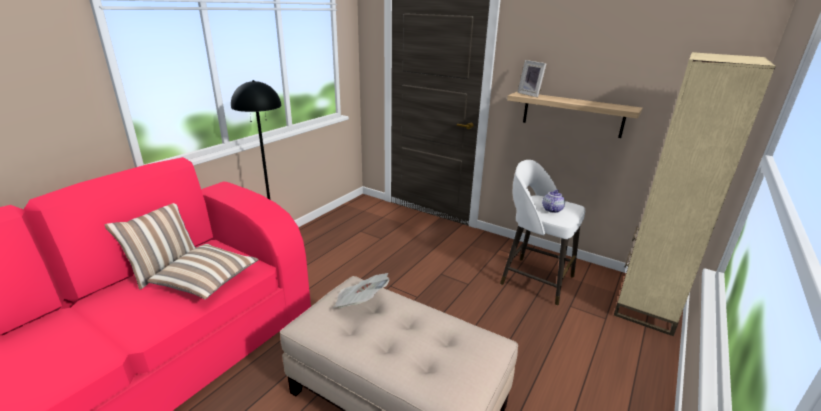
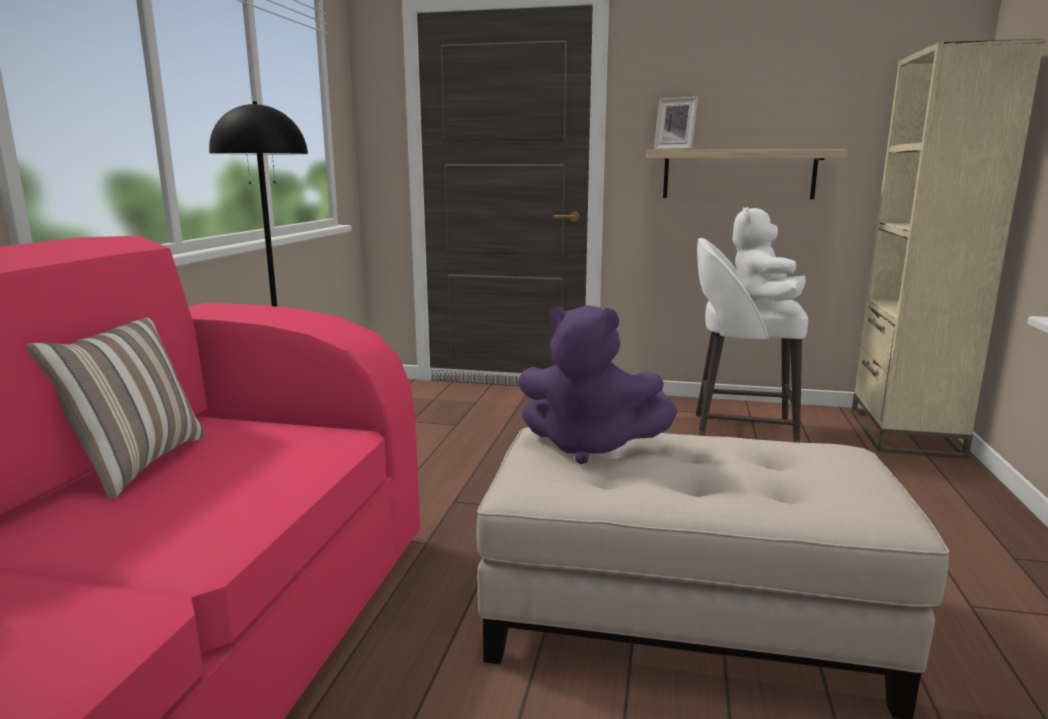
camera: 20 degrees left, 10 degrees down
(208, 282) = (265, 466): pillow -> none
(360, 302) = (589, 446): newspaper -> purple plush toy
(552, 209) = (761, 303): teapot -> white plush toy

